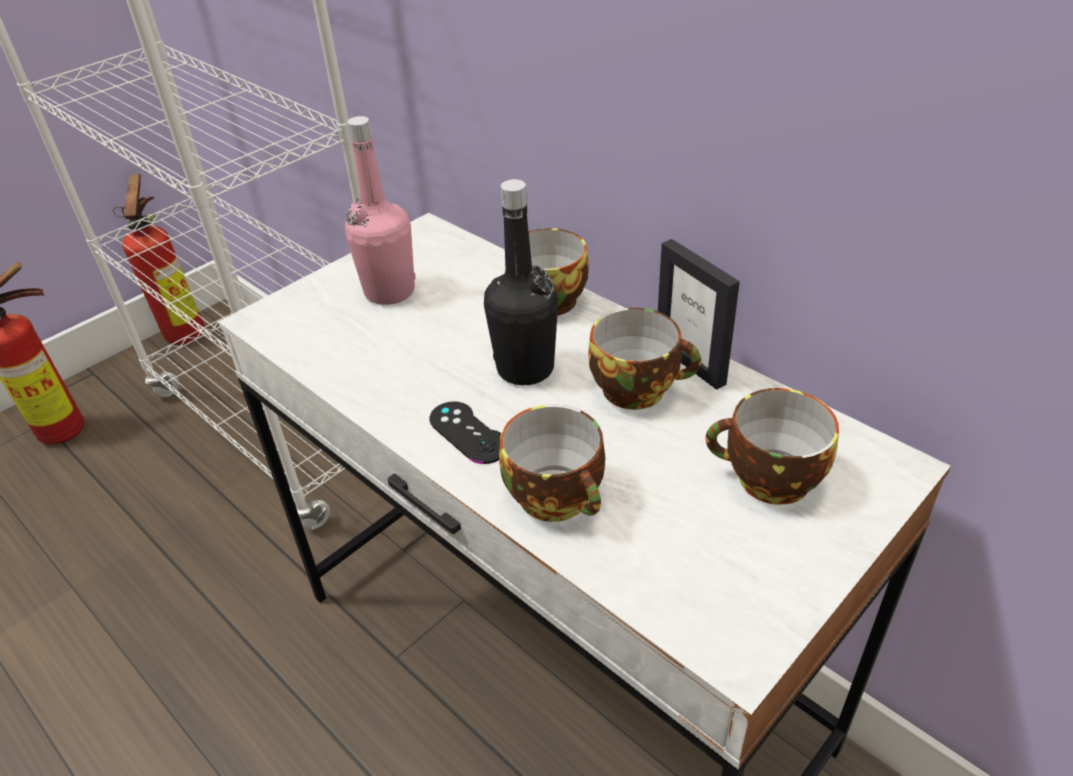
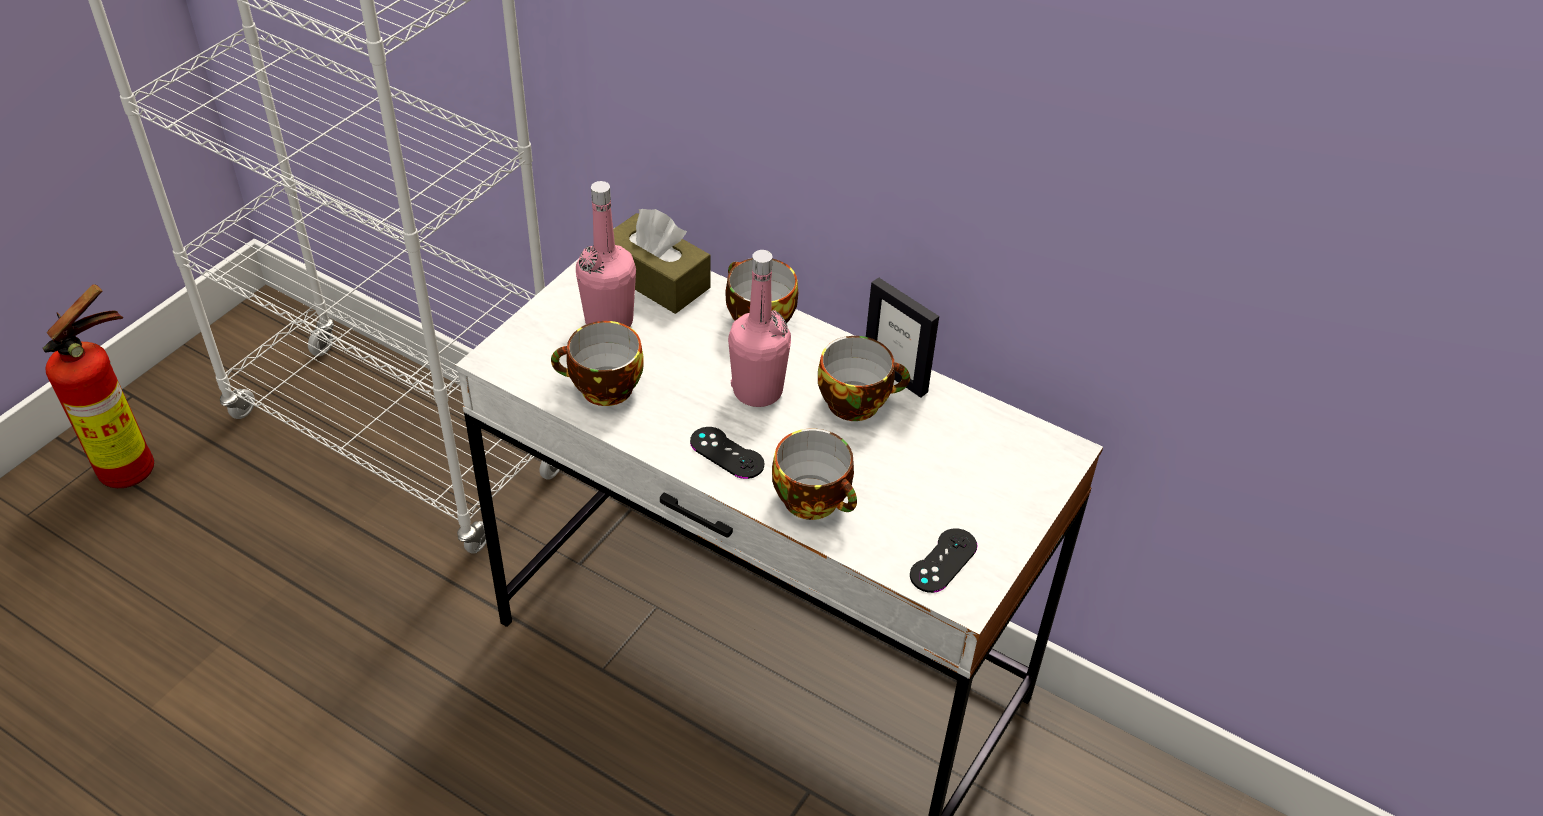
camera: 15 degrees left, 5 degrees up
(187, 331) = (233, 331): fire extinguisher -> none
(453, 257) = (656, 279): none -> brown tissue box
(525, 368) = (757, 391): black bottle -> pink bottle
(713, 596) = (943, 561): none -> black game controller
(768, 480) = (971, 471): cup -> cup (602, 389)

